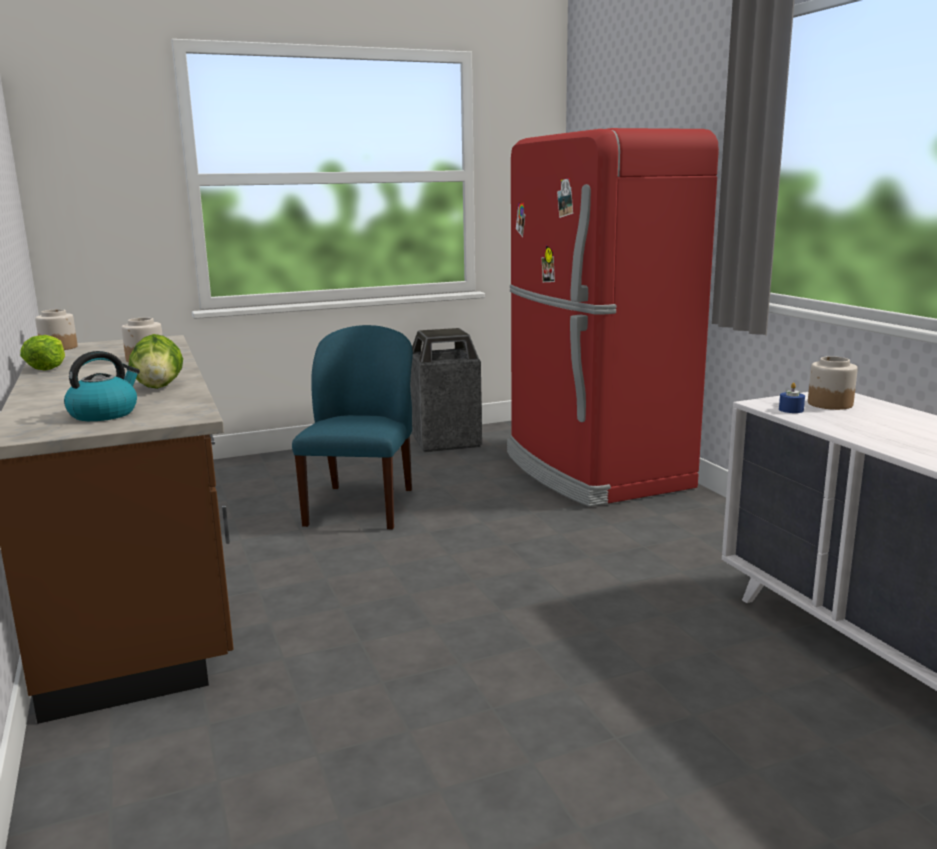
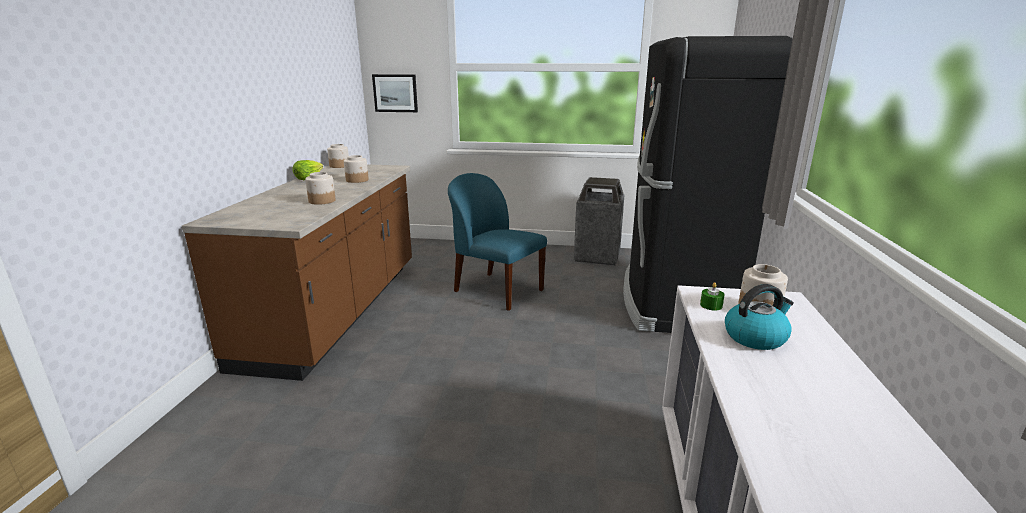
camera: 30 degrees right, 5 degrees up
(90, 225) = (395, 93): none -> picture
(104, 414) = (264, 214): kettle -> kettle (755, 337)
(159, 387) = (322, 201): lettuce -> jar
(361, 506) = (497, 290): blue chair -> blue chair turned 90 degrees counterclockwise
(593, 471) = (674, 302): red fridge -> black fridge
(791, 410) = (711, 305): blue candle -> green candle

